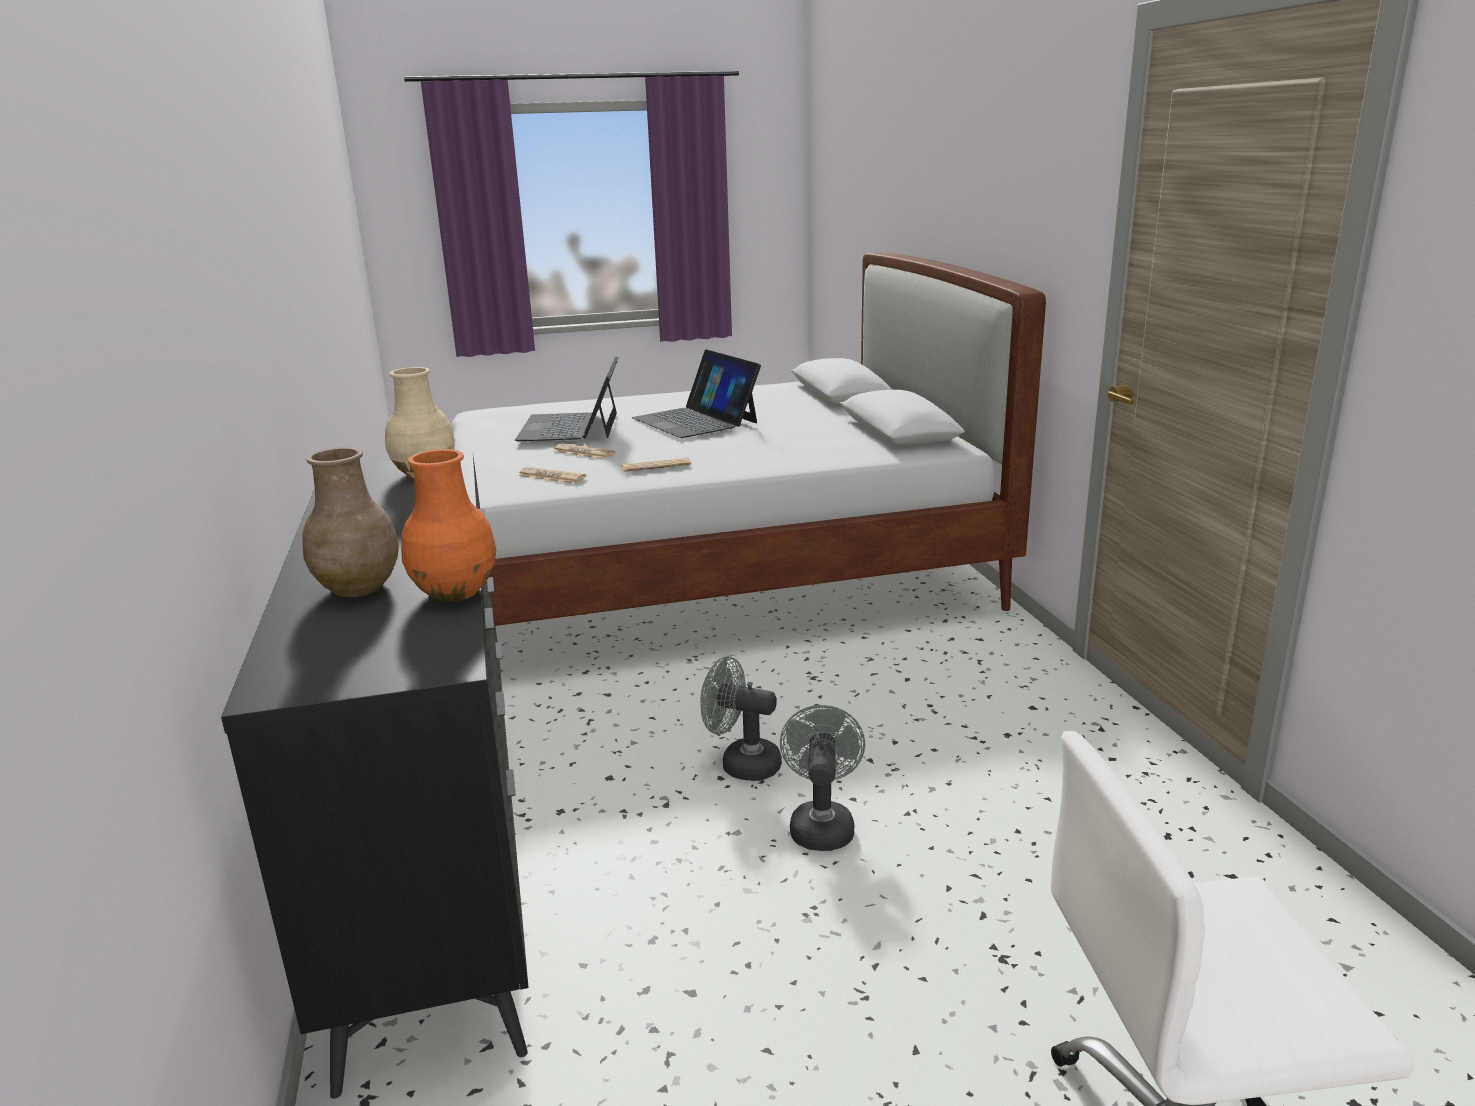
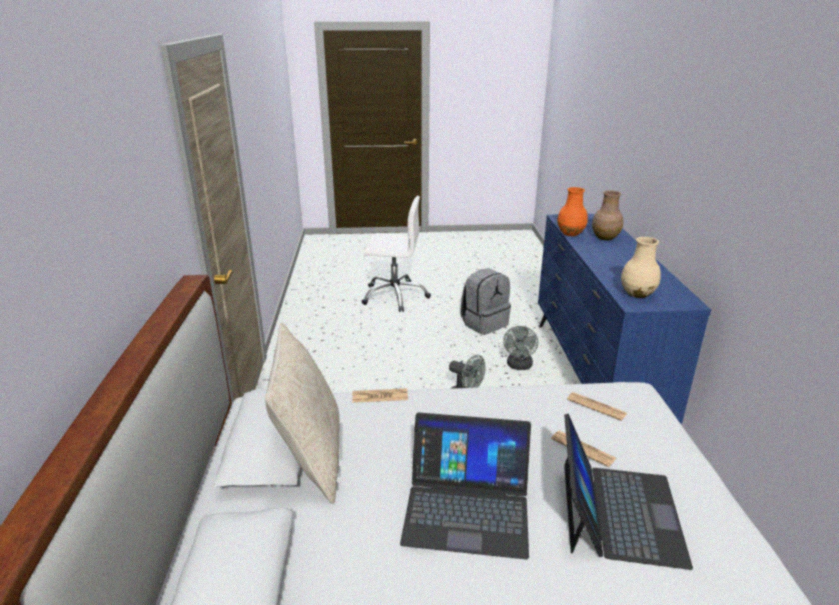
camera: 170 degrees left, 5 degrees up
(438, 855) = (593, 378): black dresser -> blue dresser
(656, 466) = (511, 408): newspaper -> newspaper (380, 396)
(695, 420) = (467, 507): laptop -> laptop turned 120 degrees clockwise
(729, 1038) = (484, 323): none -> grey backpack
(821, 824) = (438, 370): grey fan -> grey fan (519, 366)
(849, 429) = (311, 458): none -> beige pillow

